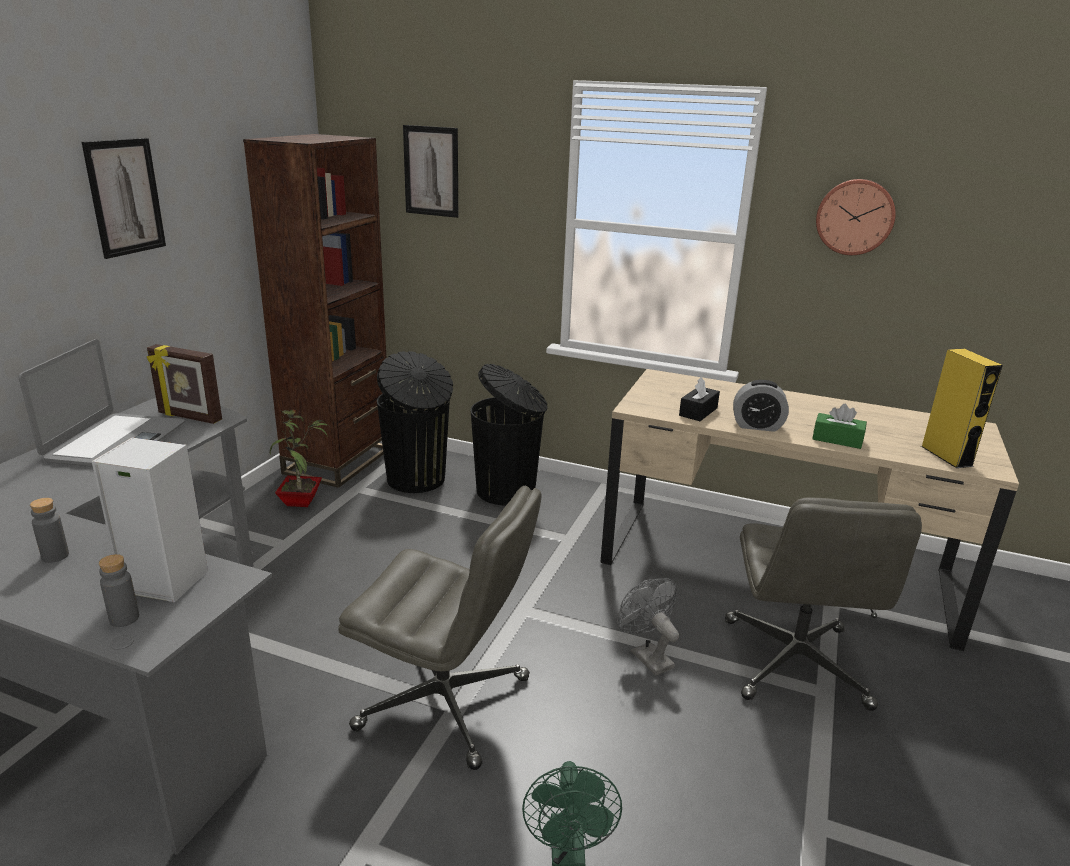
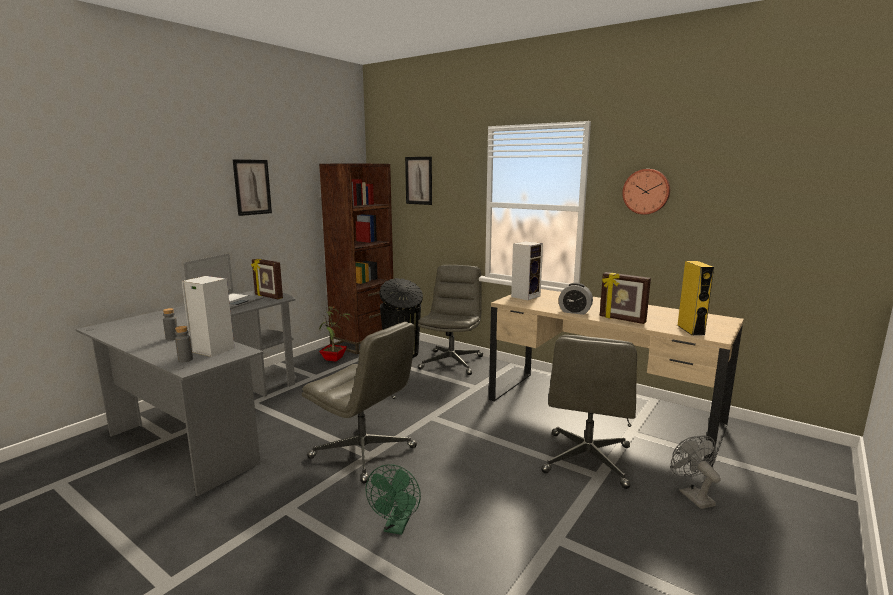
camera: 15 degrees right, 10 degrees down
(508, 491) = (451, 362): black trash can -> grey office chair
(646, 656) = (492, 445): grey fan -> grey fan (692, 495)
(658, 392) = (526, 296): none -> speaker
(698, 412) = (543, 304): black tissue box -> none
(837, 439) = (622, 319): green tissue box -> picture frame

